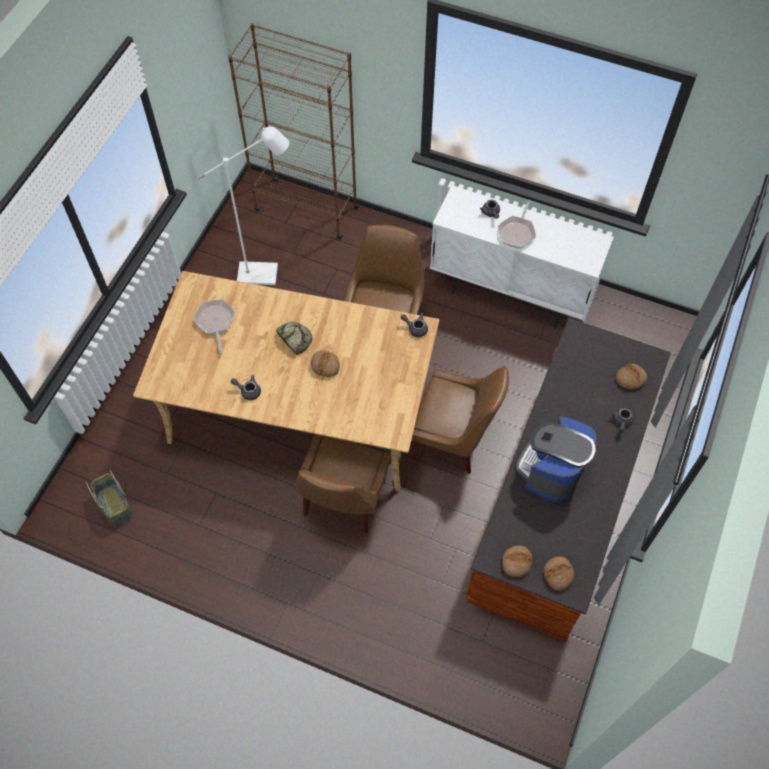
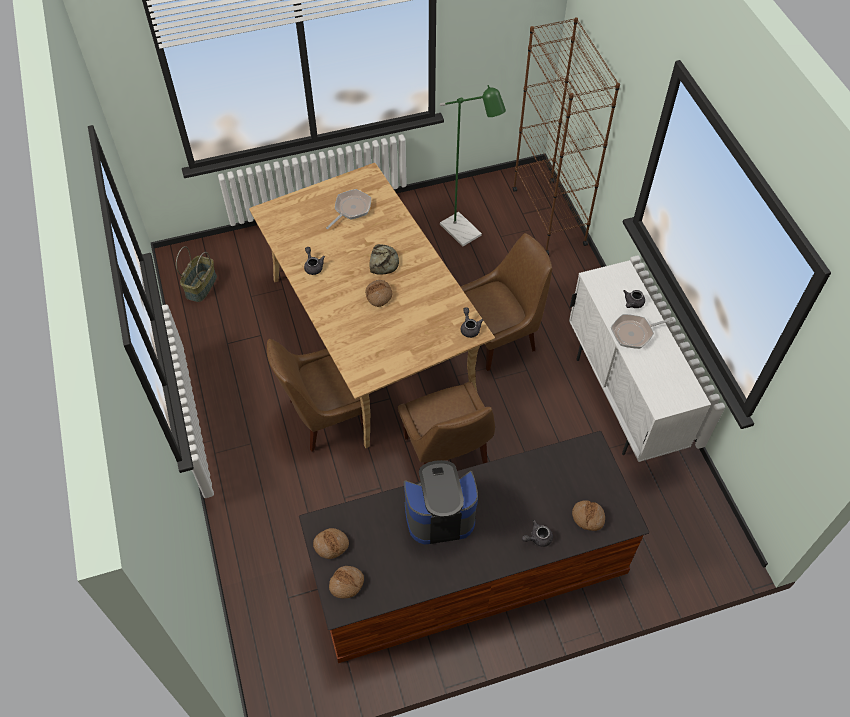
camera: 50 degrees right, 5 degrees down
(265, 274) = (465, 234): white floor lamp -> green floor lamp

